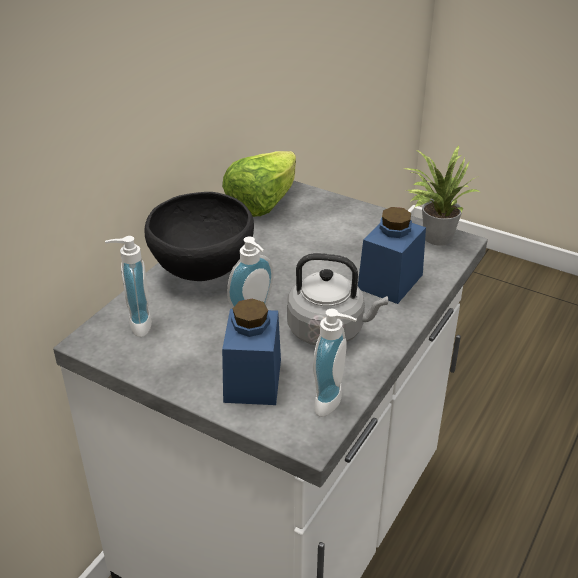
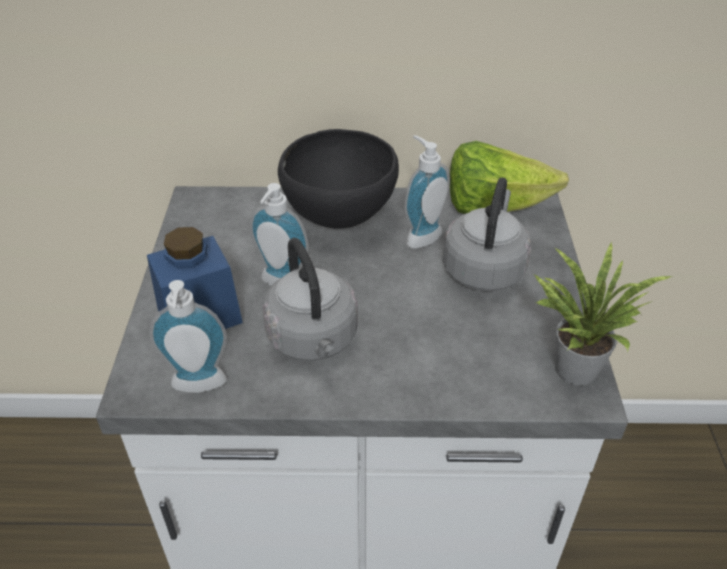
camera: 60 degrees right, 5 degrees up
(135, 324) = (233, 213): soap dispenser -> soap dispenser (420, 235)
(322, 232) = (484, 268): none -> grey kettle
(390, 281) = (442, 357): blue jar -> none

